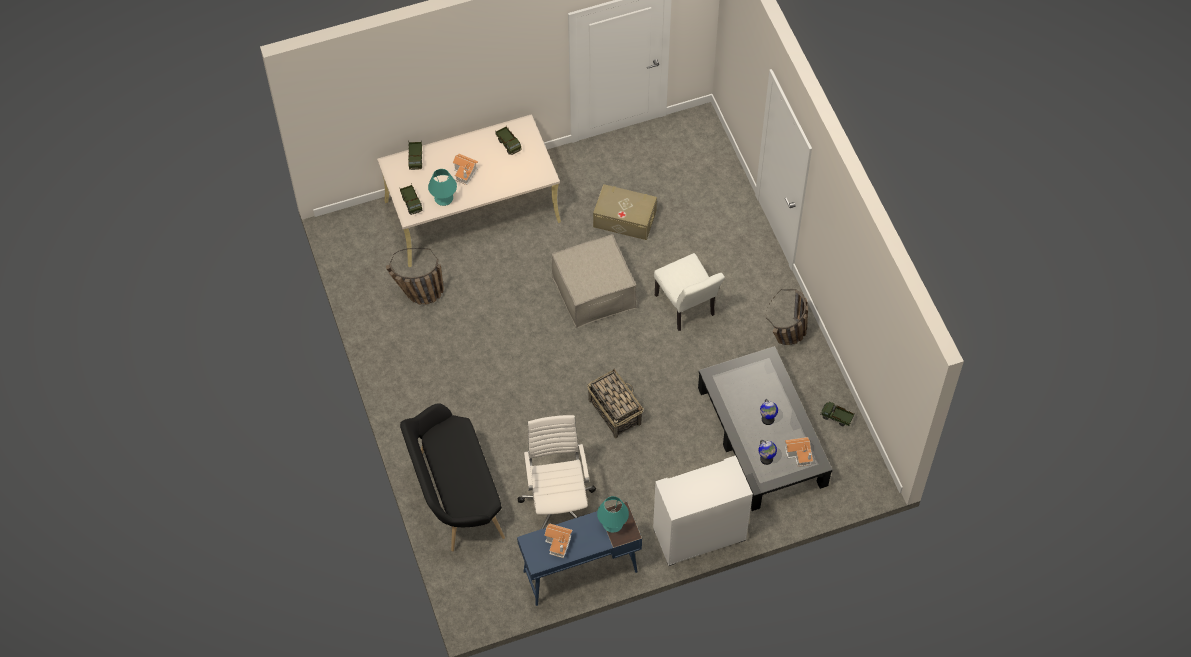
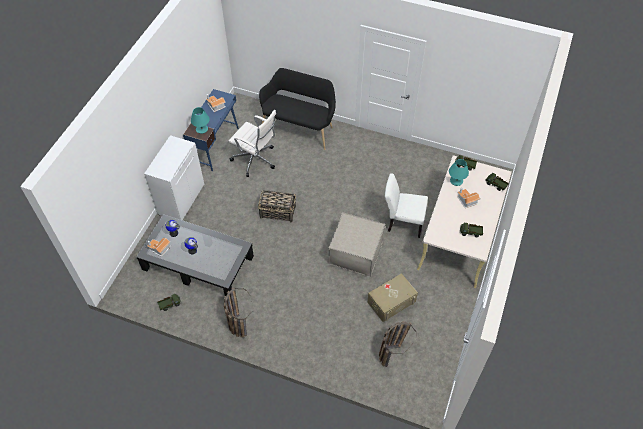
camera: 130 degrees right, 5 degrees down
(416, 295) = (425, 179): basket -> basket (392, 350)
(687, 308) = (304, 287): white chair -> white chair (402, 222)

